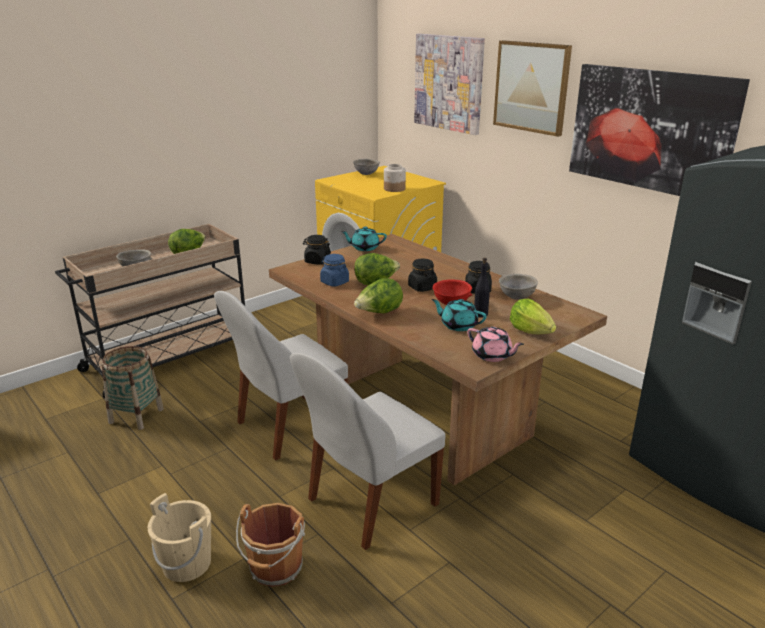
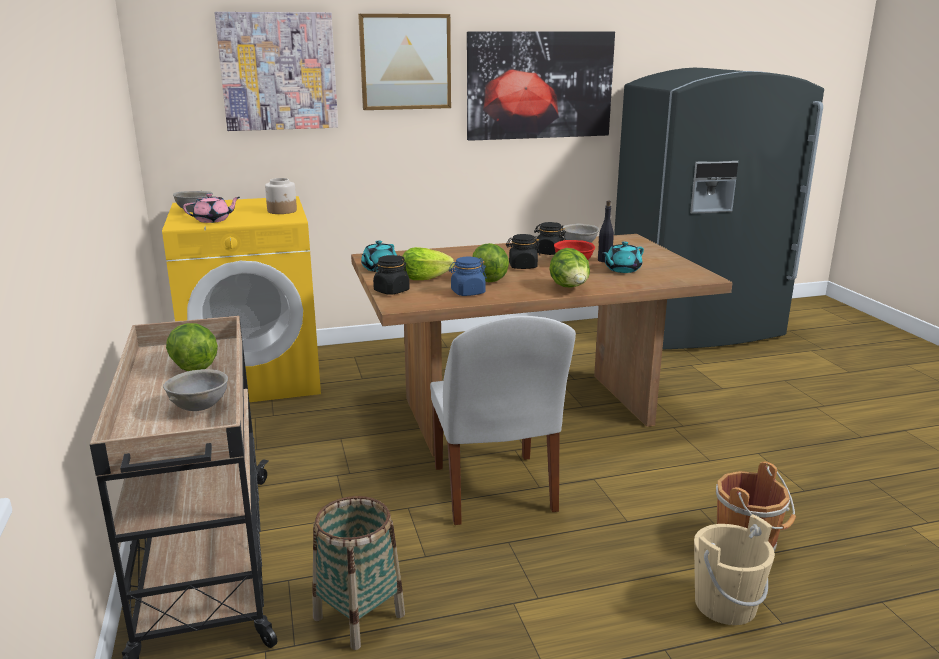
camera: 65 degrees left, 5 degrees down
(369, 503) = (663, 471): white chair -> none
(492, 355) = (689, 270): pink teapot -> pink teapot (213, 220)
(530, 331) = (650, 254): lettuce -> lettuce (424, 278)

